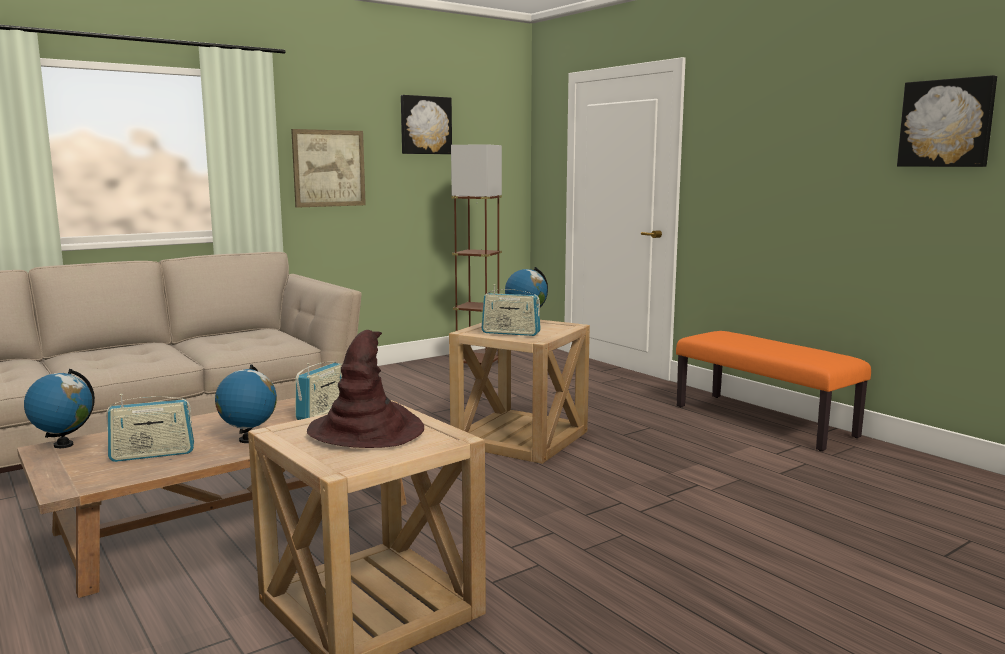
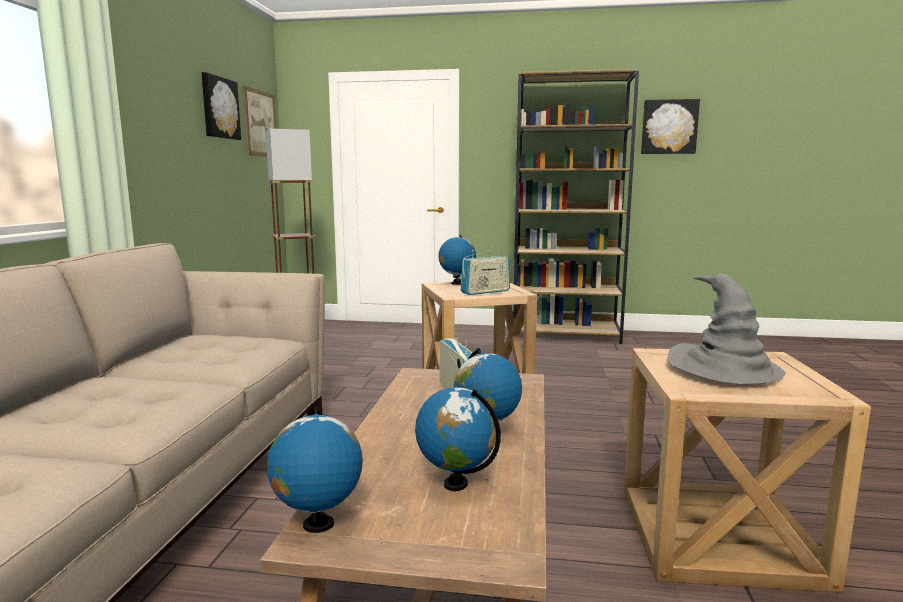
camera: 45 degrees left, 0 degrees up
(152, 454) = (456, 484): radio -> globe
(329, 168) = (153, 147): picture -> picture (260, 123)
(367, 430) = (724, 369): brown hat -> grey hat
(764, 421) = (566, 334): orange bench -> brown bookcase

